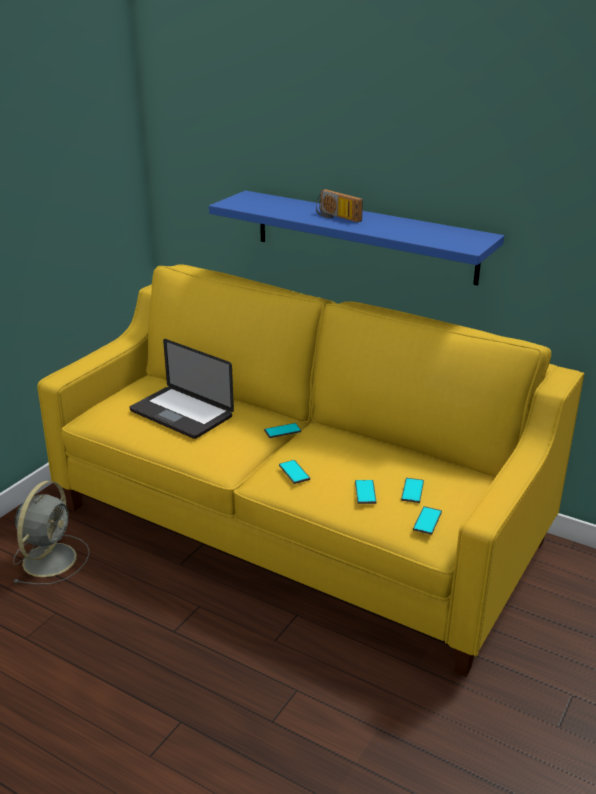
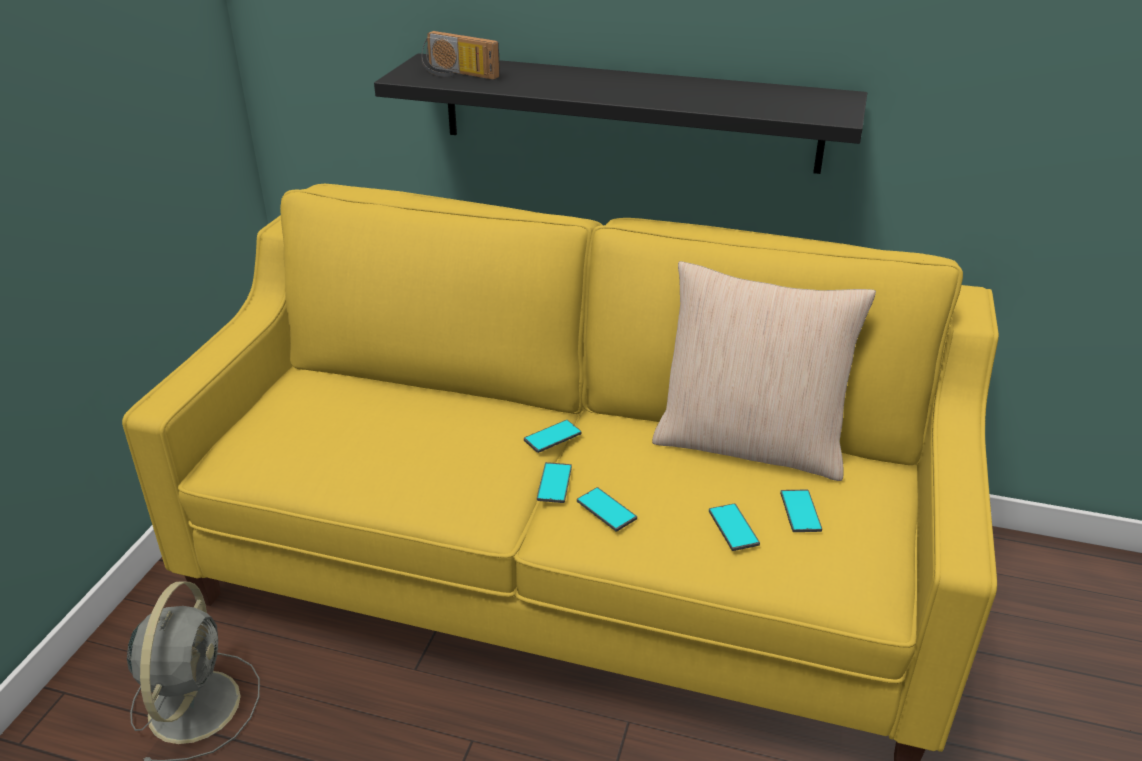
camera: 15 degrees left, 5 degrees up
(181, 414) = (381, 432): laptop -> none
(336, 217) = (595, 85): radio -> radio (457, 74)
(364, 236) = (628, 112): blue shelf -> black shelf
(402, 451) = (750, 444): none -> beige pillow
(427, 521) = (848, 562): phone -> phone (554, 483)

